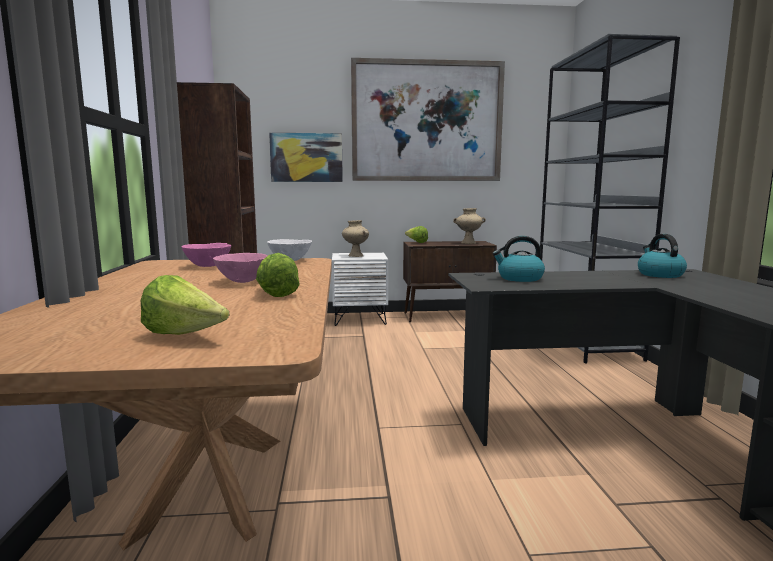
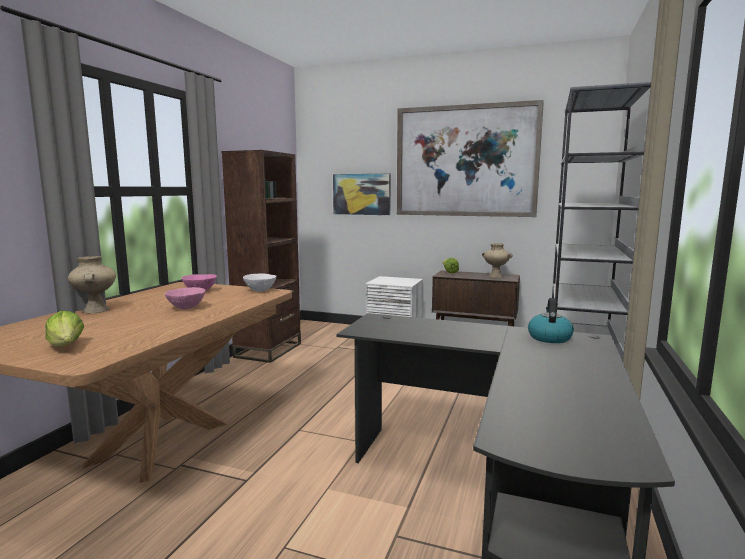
camera: 25 degrees right, 0 degrees up
(275, 293) = (178, 321): lettuce -> none
(355, 256) = (391, 280): beige vase -> beige vase (95, 310)
(519, 278) = (406, 326): kettle -> none

